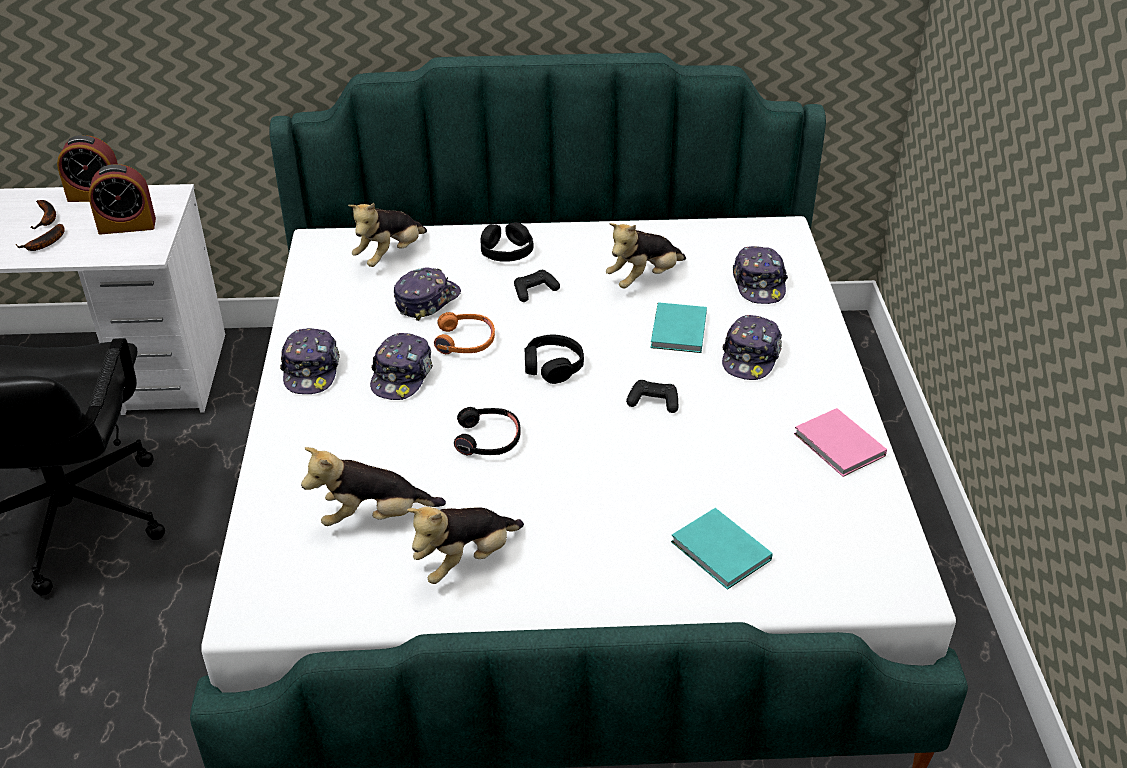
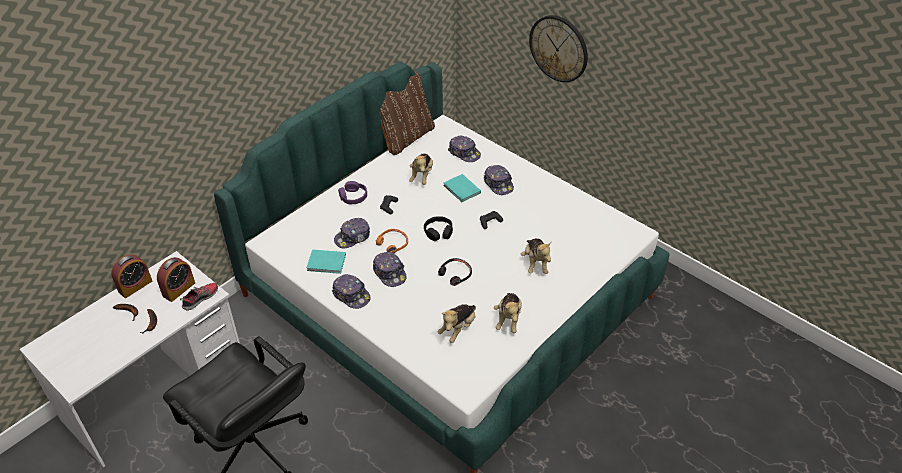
camera: 45 degrees left, 5 degrees up
(129, 250) = (200, 298): none -> shoe
(390, 255) = (308, 228): plush toy -> plush toy (535, 263)
(427, 300) = (353, 237): cap -> cap turned 120 degrees counterclockwise
(506, 251) = (353, 197): black headphones -> purple headphones
(697, 217) = (405, 137): none -> brown pillow
(721, 553) = (577, 258): turquoise book -> turquoise book (327, 263)
(839, 446) = (565, 198): pink book -> none
(1014, 136) = (559, 48): none -> wall clock

